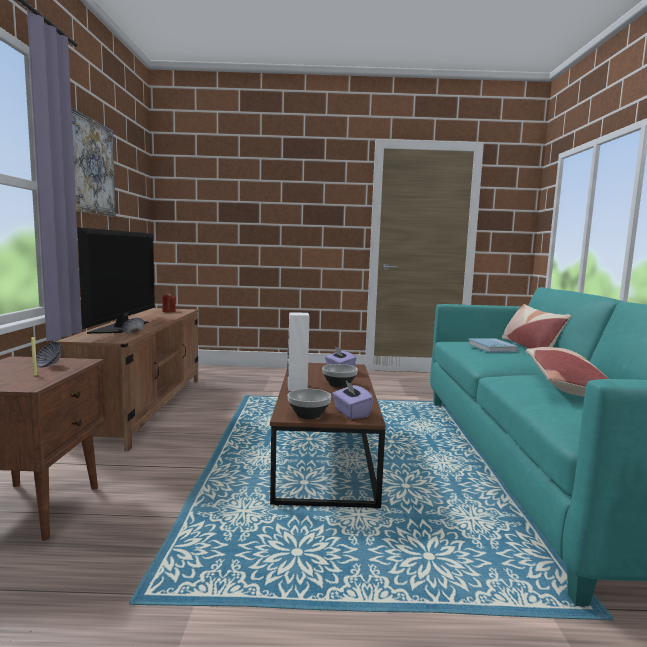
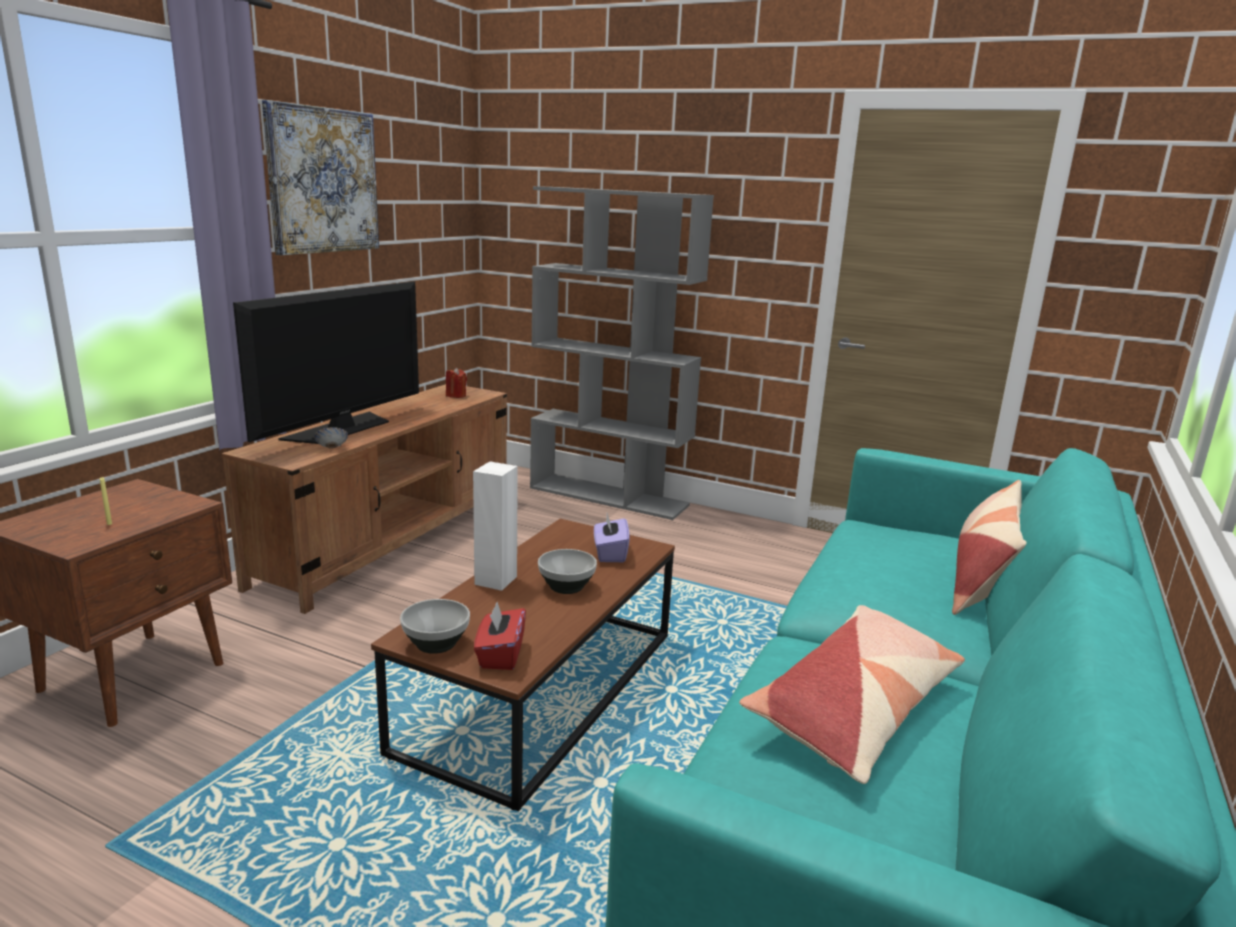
camera: 25 degrees right, 10 degrees up
(48, 365) = (146, 507): bowl -> none
(257, 371) = (609, 496): none -> grey bookcase
(351, 413) = (500, 655): purple tissue box -> red tissue box
(492, 347) = (878, 568): blue book -> none

